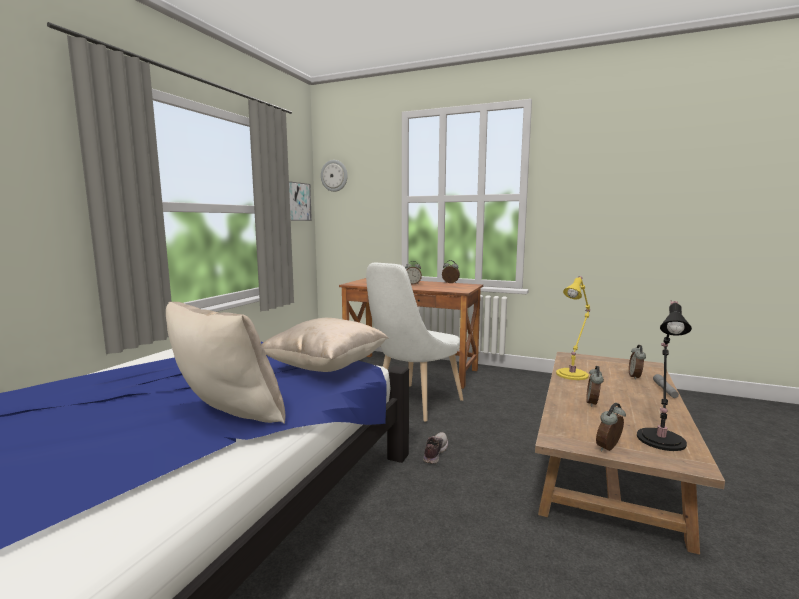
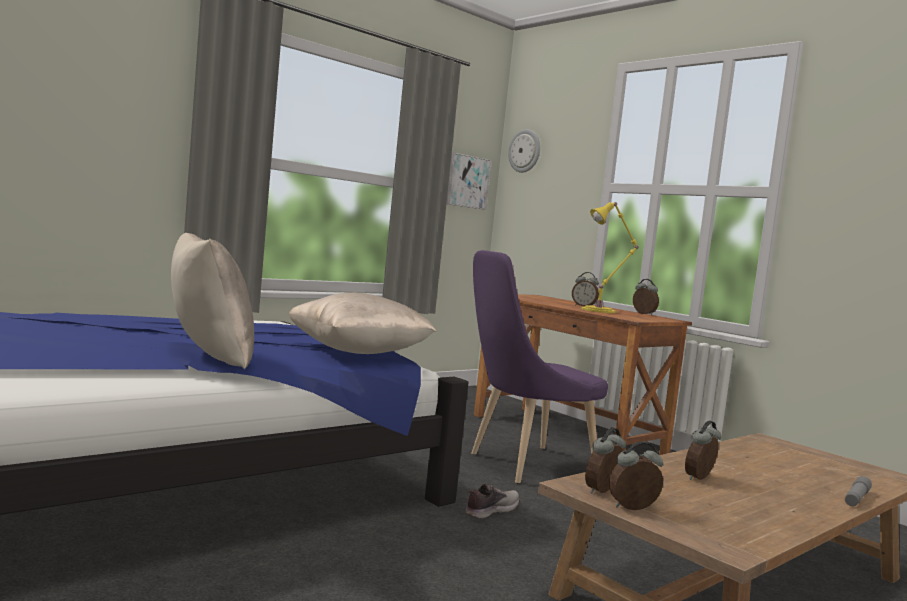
camera: 25 degrees right, 5 degrees down
(414, 405) = (524, 466): white chair -> purple chair
(573, 374) = (732, 453): yellow table lamp -> yellow table lamp (601, 311)
(635, 377) = (835, 478): alarm clock -> alarm clock (603, 491)
(661, 438) = (733, 523): black table lamp -> none

